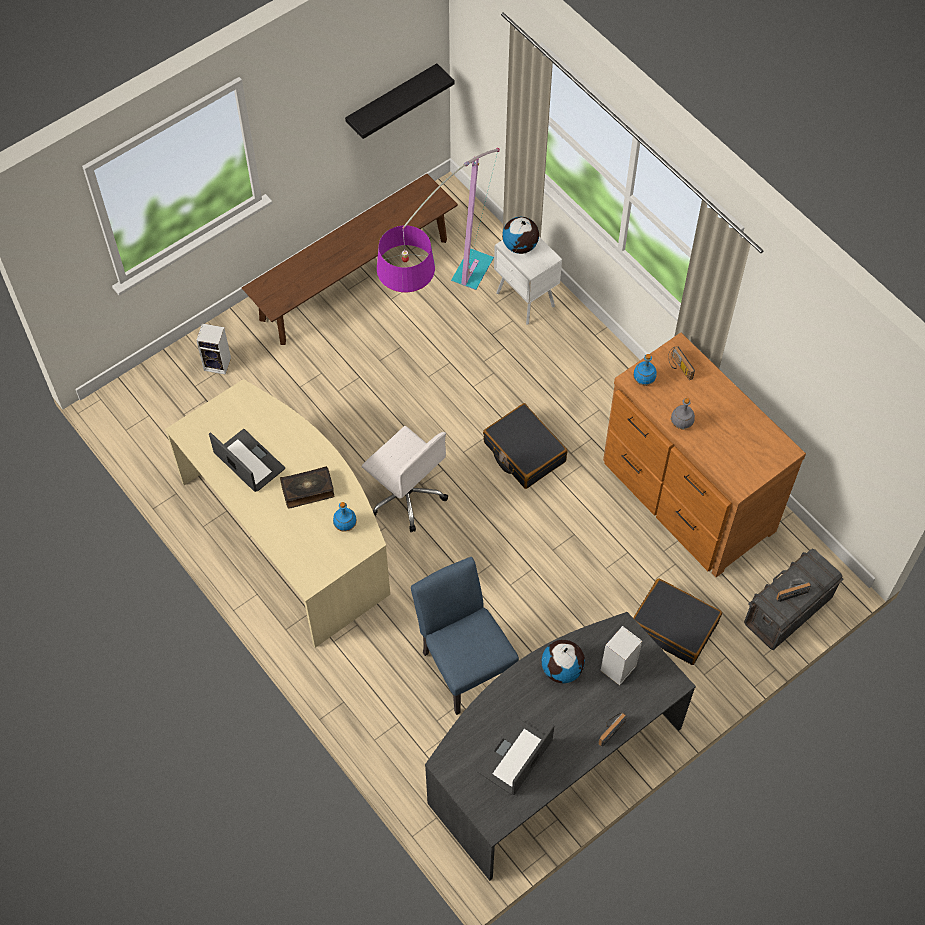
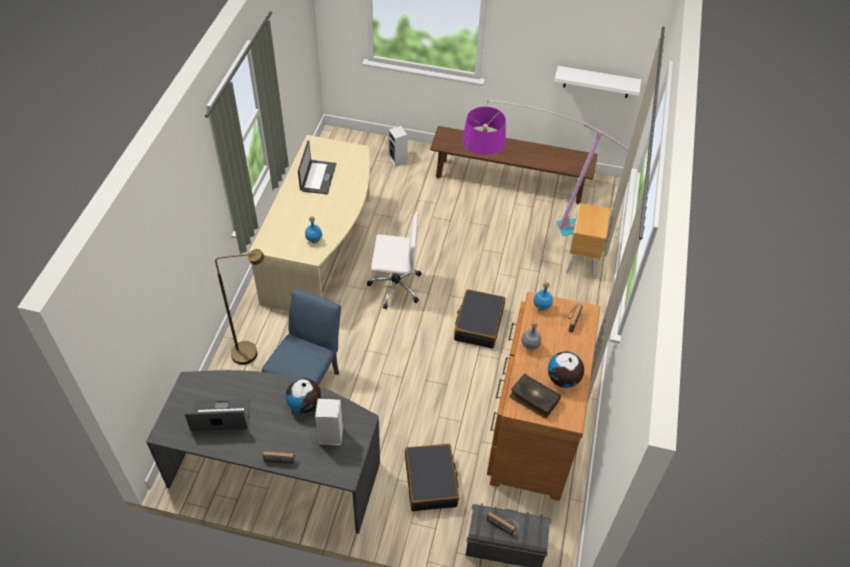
camera: 50 degrees right, 10 degrees down
(308, 490) = (322, 211): book -> book (534, 399)
(377, 695) = (251, 352): none -> brown floor lamp
(392, 101) = (597, 82): black shelf -> white shelf
(406, 495) = (394, 286): white office chair -> white office chair turned 90 degrees counterclockwise
(520, 246) = (591, 214): globe -> globe (563, 379)
(525, 301) = (581, 262): white nightstand -> brown nightstand

